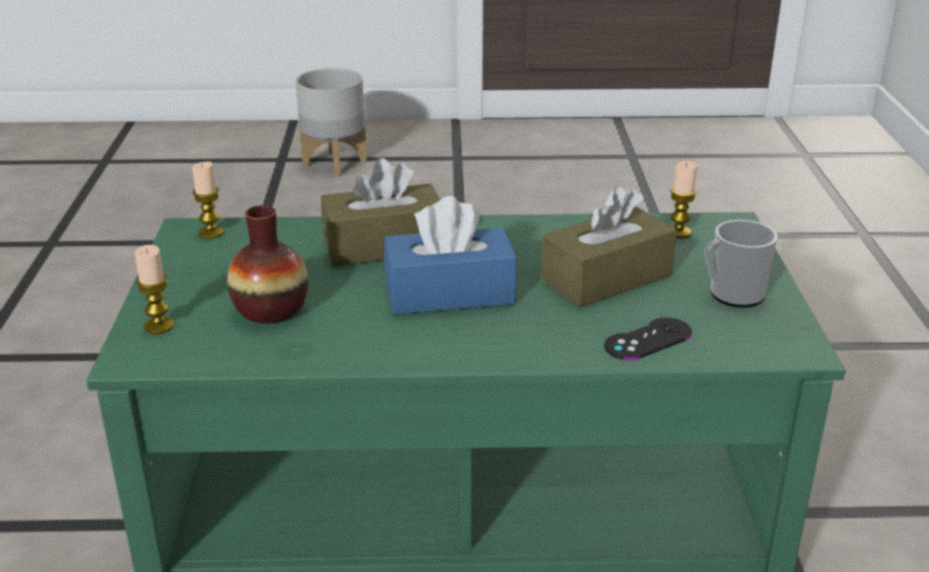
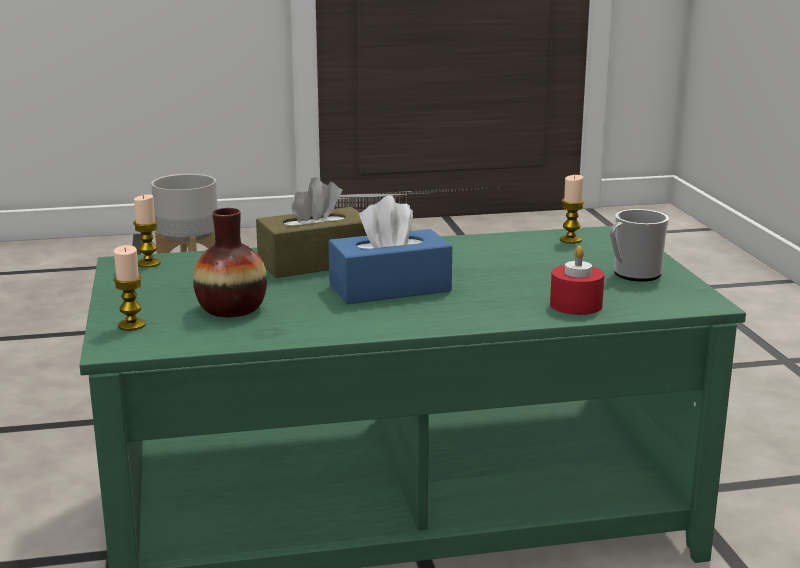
camera: 10 degrees left, 10 degrees down
(606, 278) = (522, 270): brown tissue box -> none
(648, 339) = (576, 305): black game controller -> red candle

